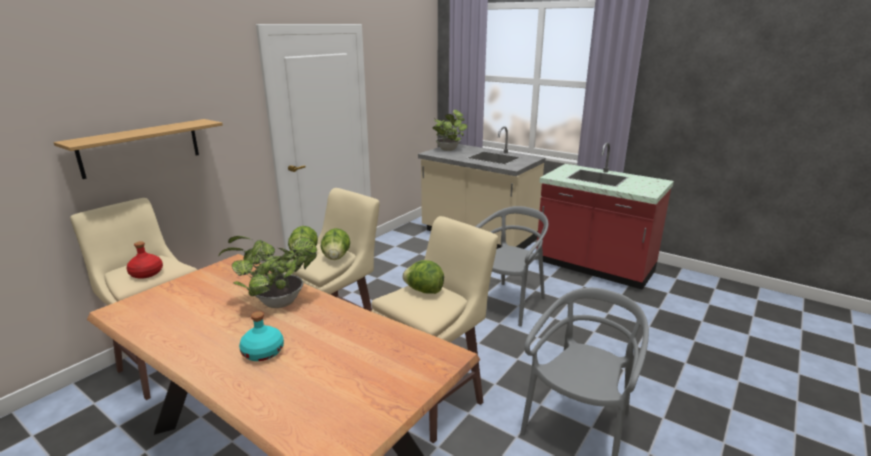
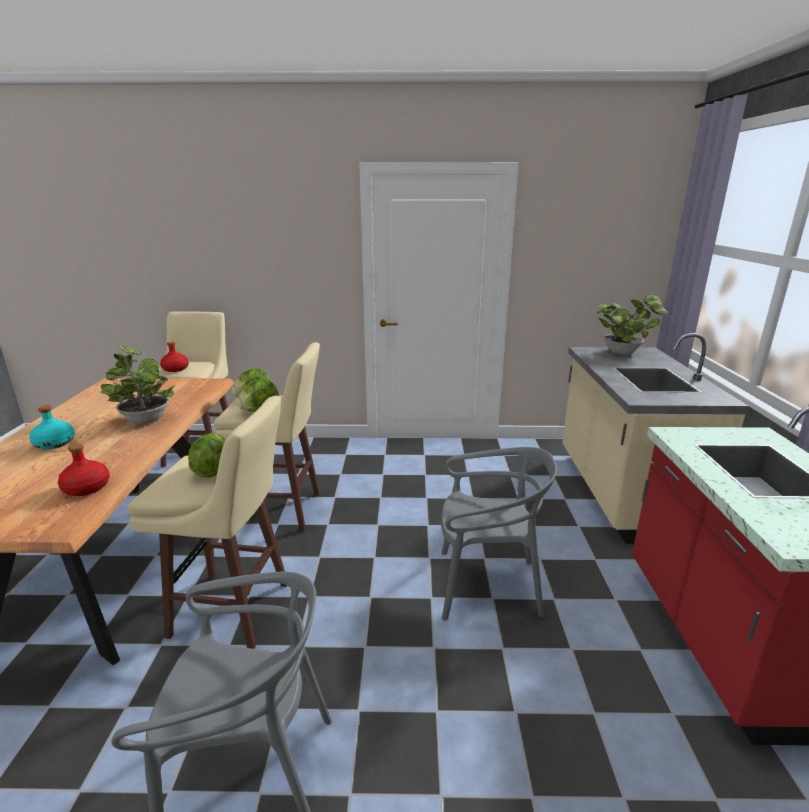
camera: 55 degrees right, 0 degrees up
(141, 147) = (231, 270): shelf -> none
(392, 341) = (86, 488): none -> red bottle

